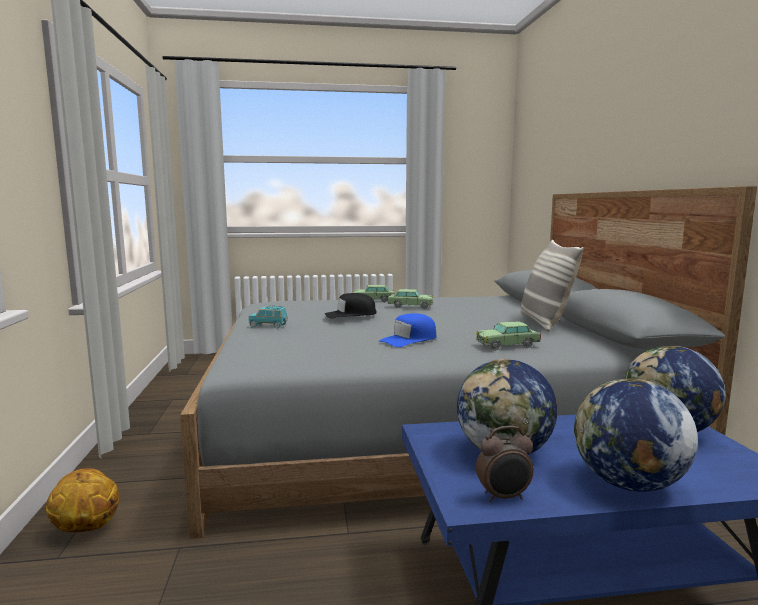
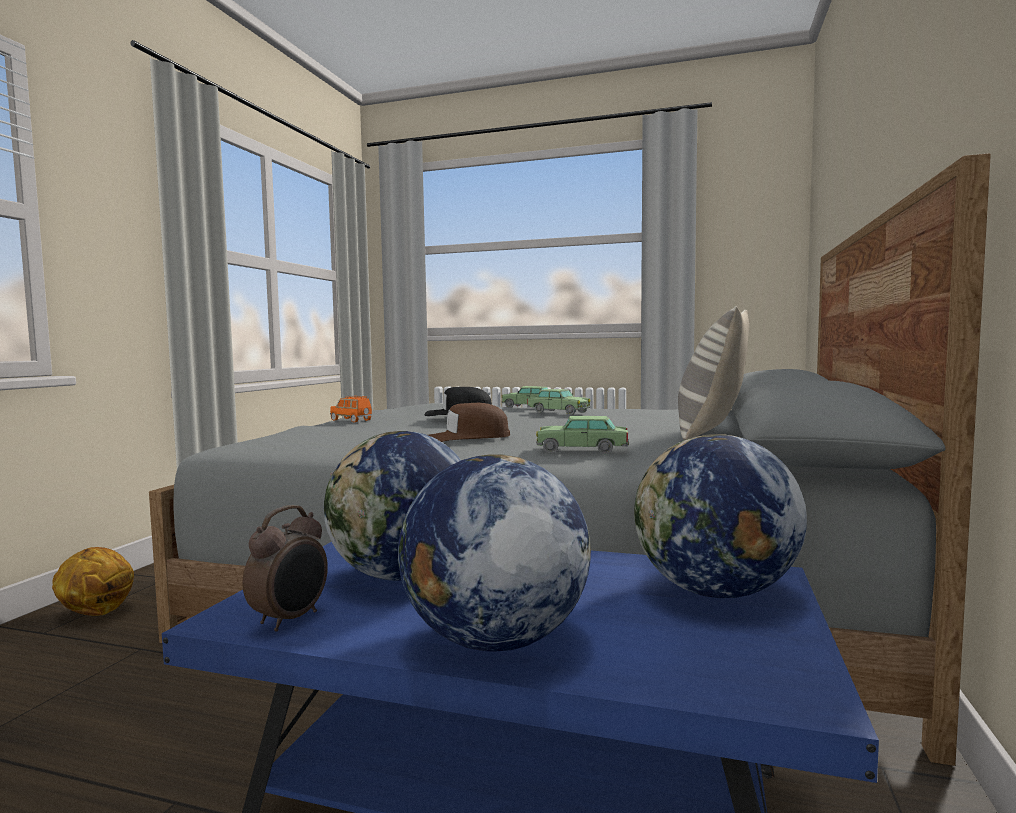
camera: 25 degrees right, 5 degrees down
(268, 326) = (351, 420): turquoise toy car -> orange toy car
(409, 340) = (467, 438): blue cap -> brown cap
(504, 497) = (291, 619): alarm clock -> alarm clock turned 75 degrees counterclockwise

